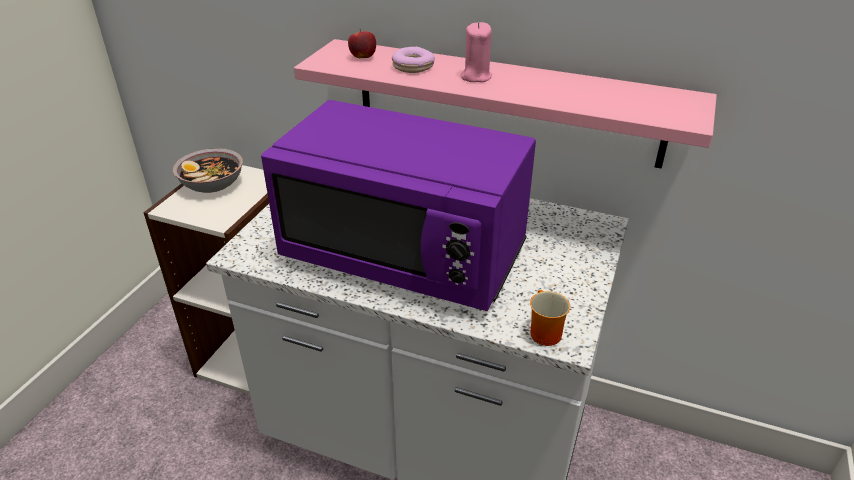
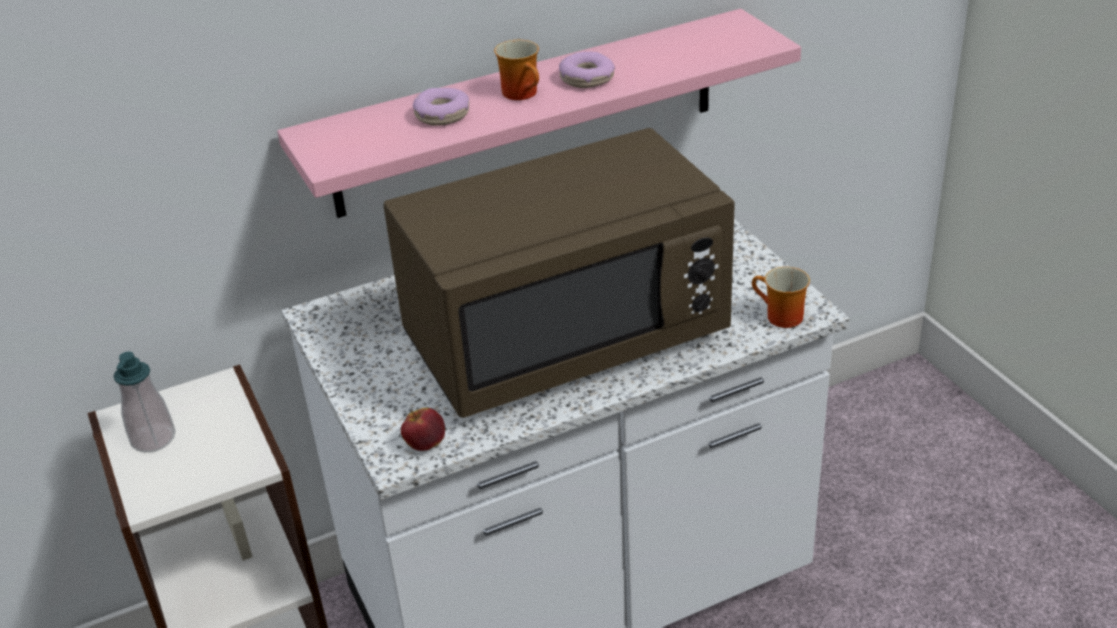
camera: 45 degrees left, 0 degrees up
(212, 184) = (153, 439): bowl -> soap dispenser
(363, 57) = (365, 132): apple -> apple (425, 445)
(405, 255) = (566, 339): purple microwave -> brown microwave
(475, 76) = (524, 93): pink candle -> mug
(525, 86) = (587, 79): none -> donut

